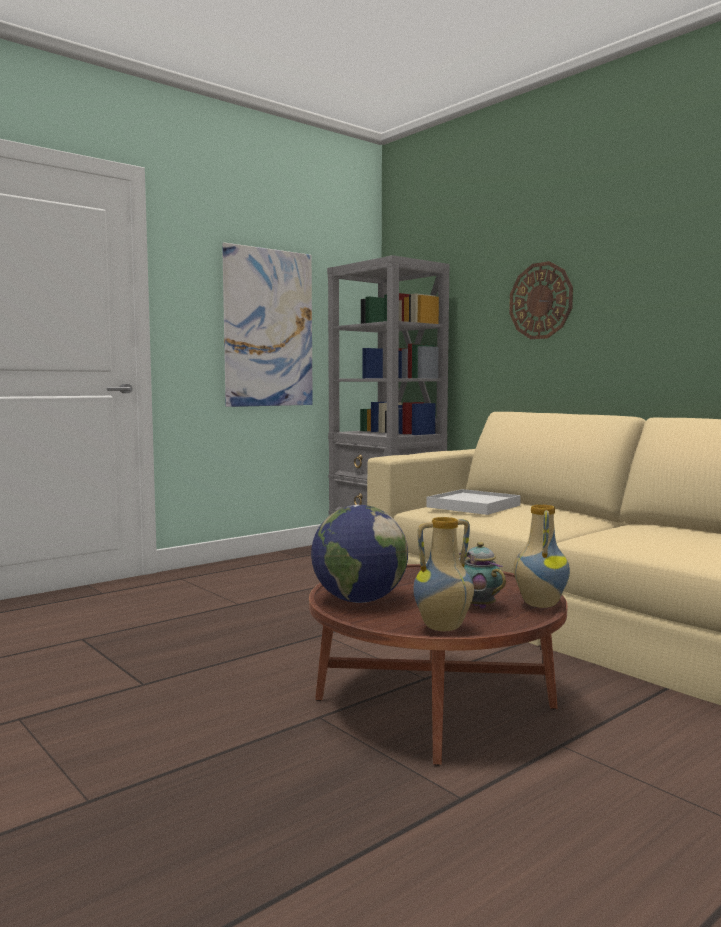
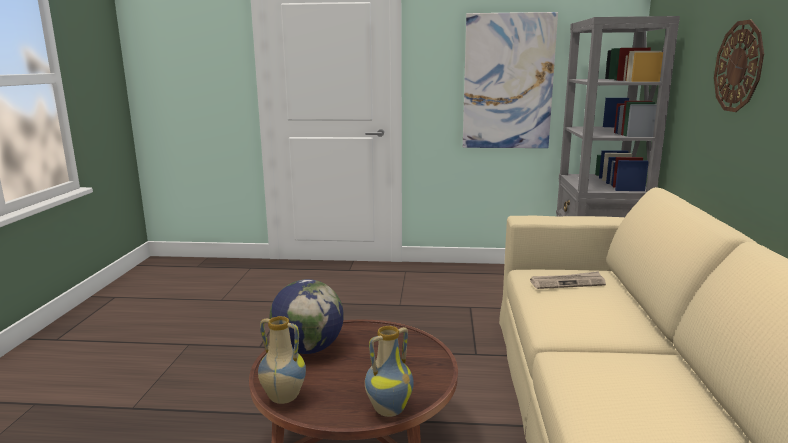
camera: 45 degrees right, 10 degrees up
(473, 506) = (567, 283): white tray -> newspaper
(478, 606) = (354, 389): teapot -> none

